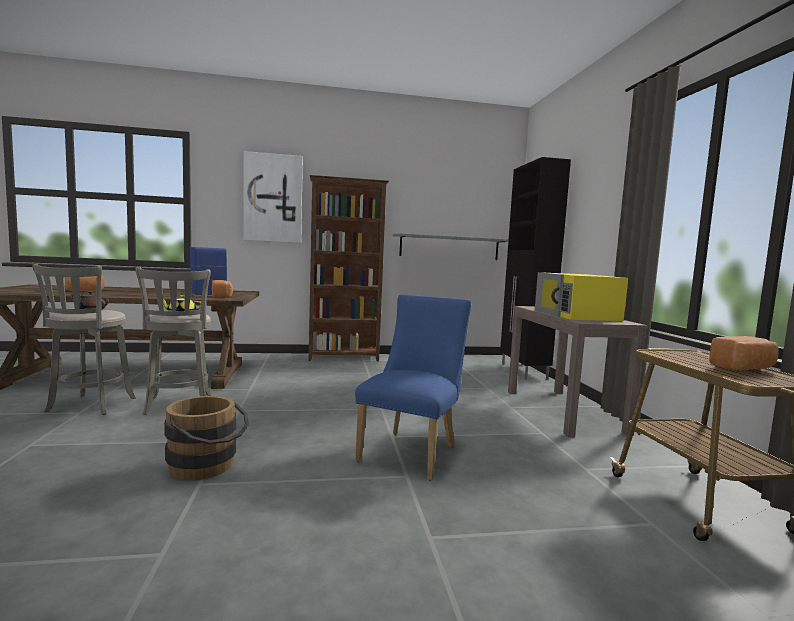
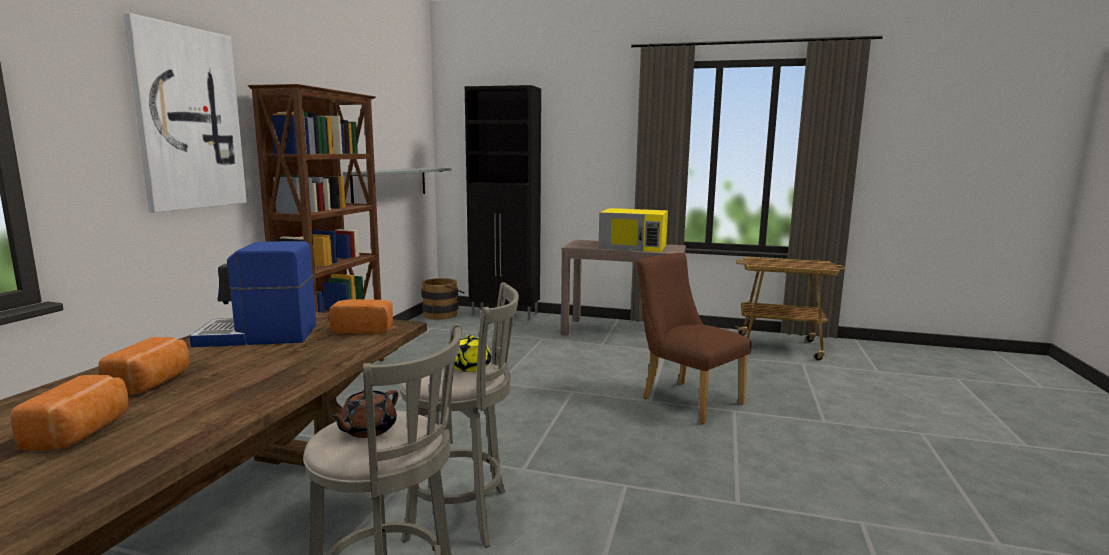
camera: 65 degrees left, 5 degrees up
(207, 466) = (697, 497): brown bucket -> brown bucket (443, 314)
(412, 451) = (685, 399): blue chair -> brown chair
(744, 368) = (797, 262): bread -> bread (152, 383)

